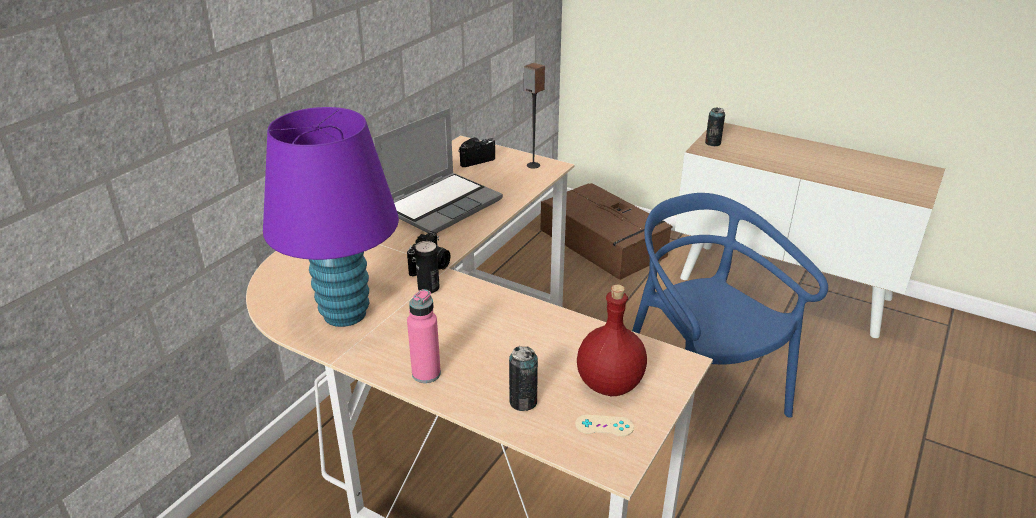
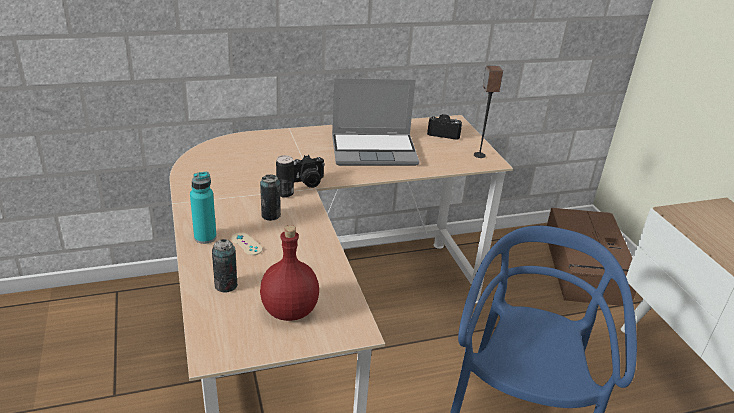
camera: 40 degrees right, 0 degrees up
(344, 314) = (220, 182): purple table lamp -> none
(426, 374) = (205, 237): pink bottle -> turquoise bottle
(604, 426) = (244, 330): beige game controller -> beige game controller (246, 244)
(712, 143) = (691, 212): can -> can (271, 215)

